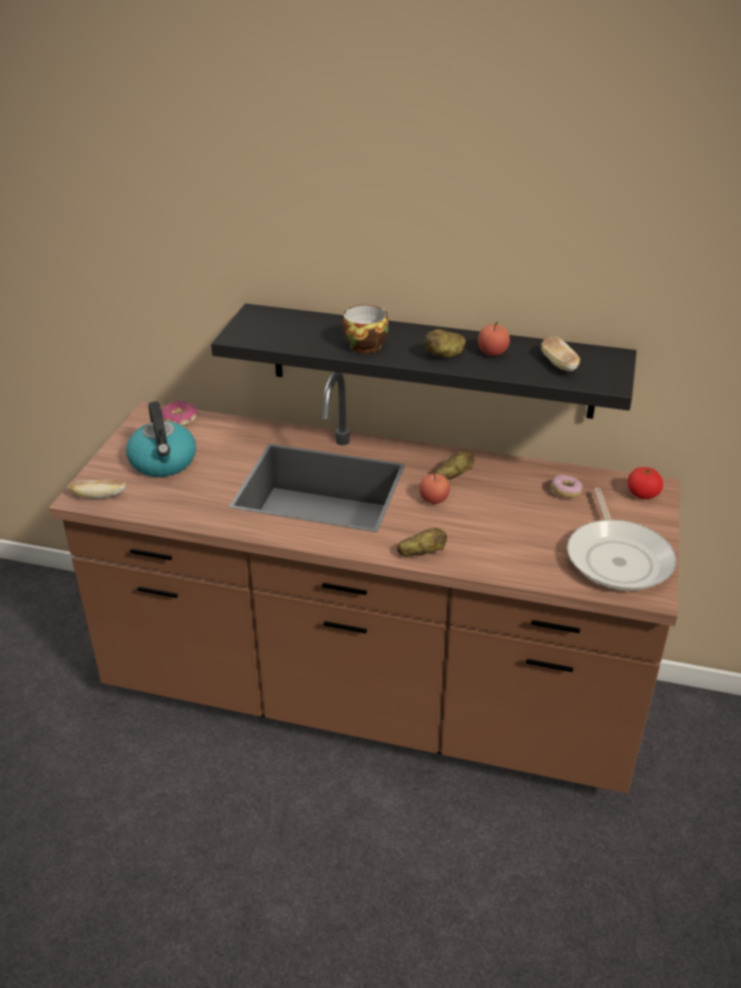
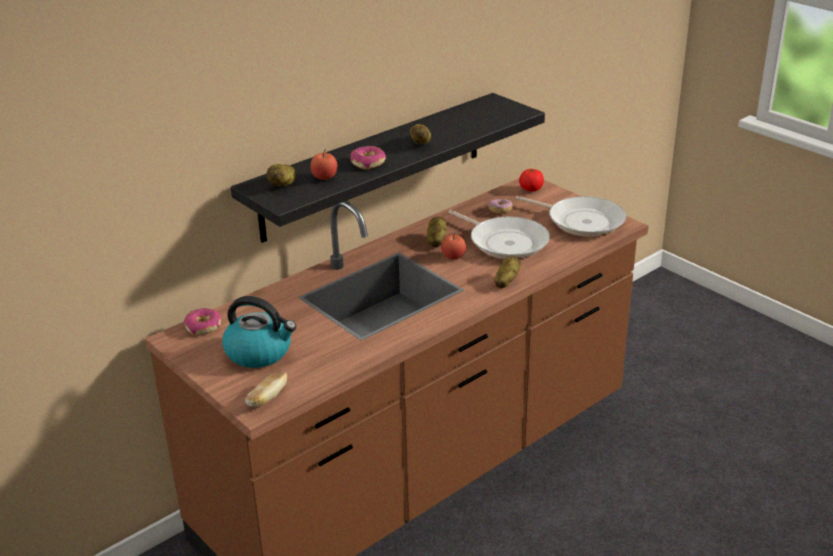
camera: 55 degrees left, 5 degrees down
(272, 323) = (283, 184): none -> potato
(365, 345) = (368, 163): cup -> donut
(492, 352) = (439, 129): apple -> apple (324, 177)
(503, 521) = (505, 242): none -> frying pan
(558, 364) = (481, 117): bread -> none

